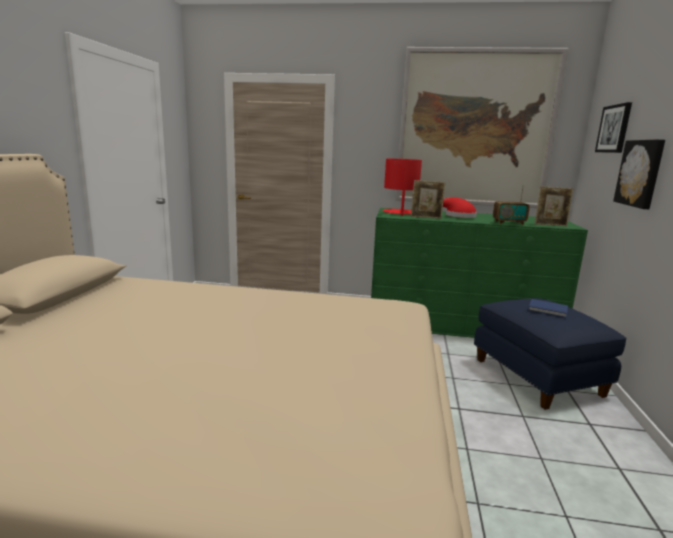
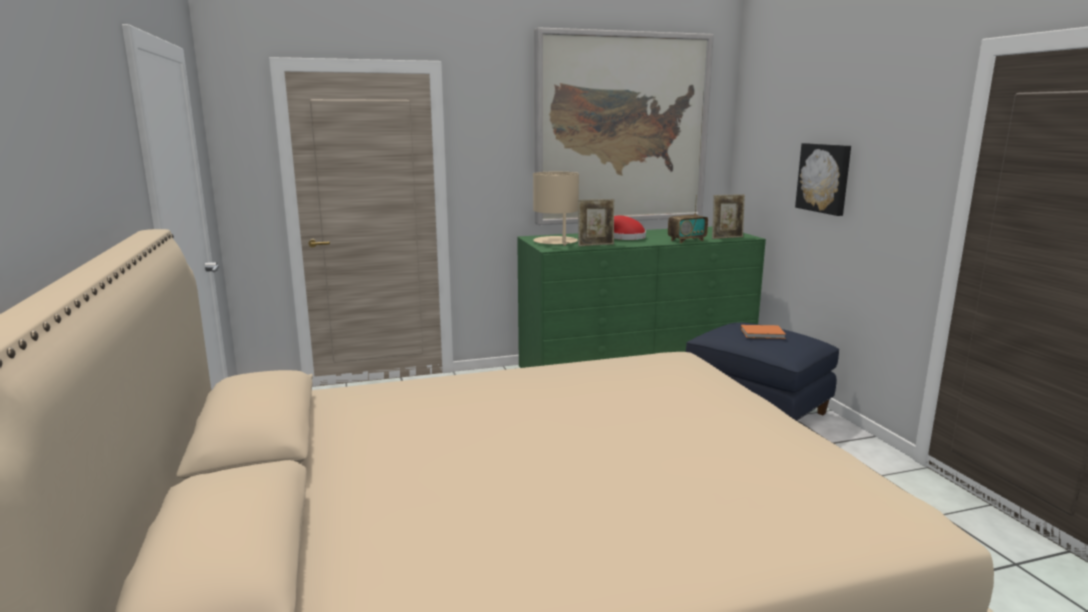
camera: 25 degrees left, 0 degrees up
(399, 213) = (555, 242): red table lamp -> beige table lamp
(549, 310) = (763, 334): blue book -> orange book
(614, 129) = (778, 128): picture -> none

